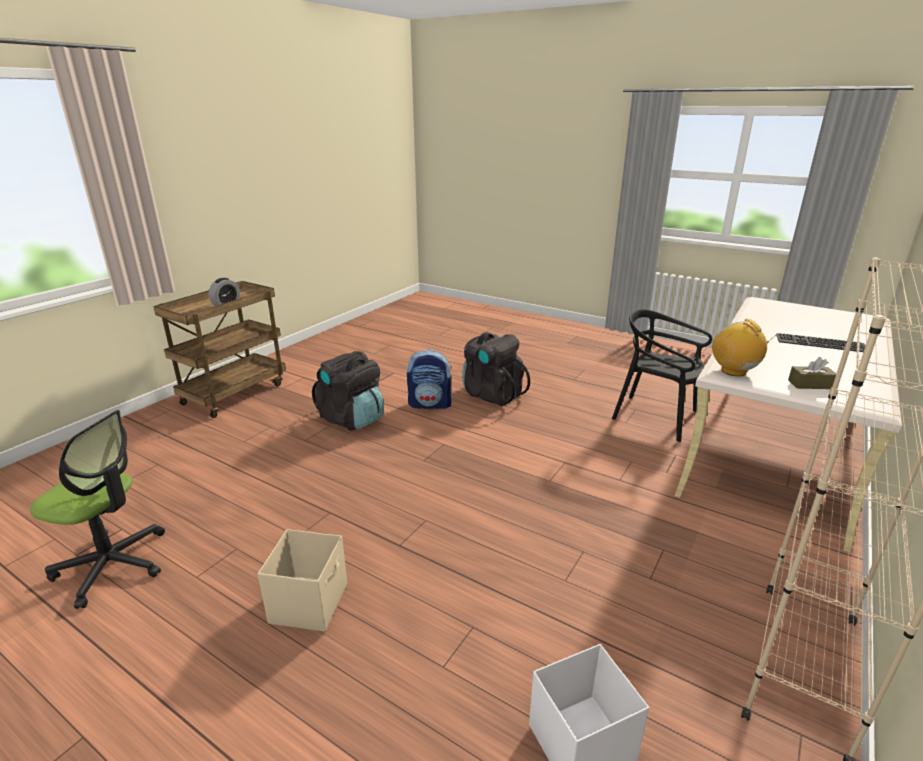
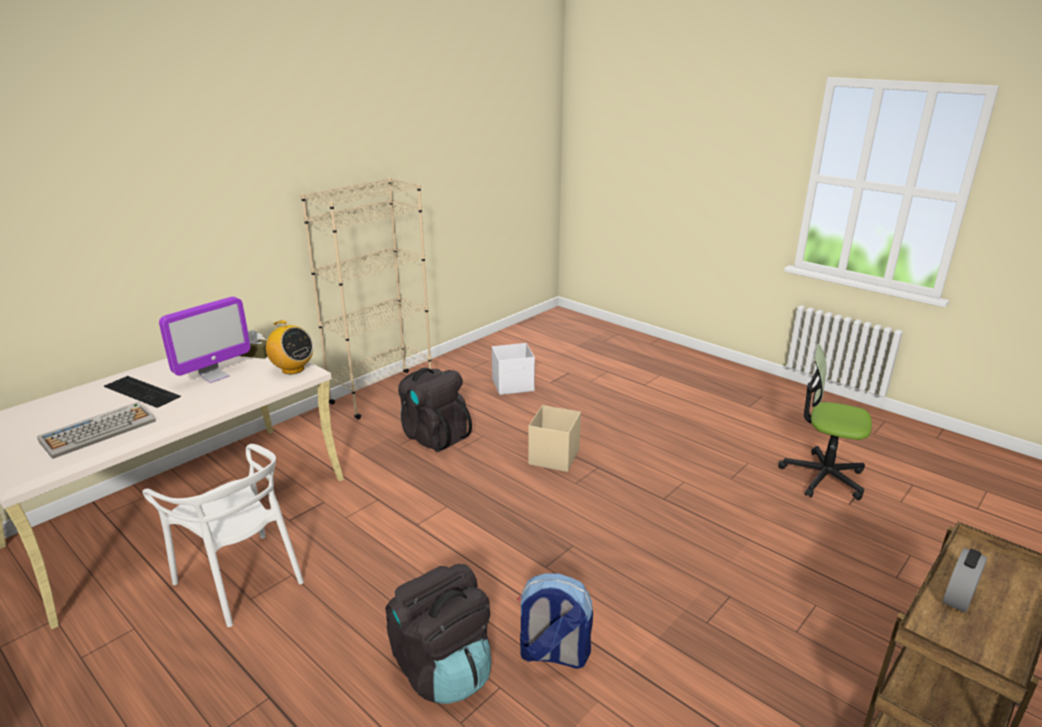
camera: 170 degrees left, 0 degrees up
(310, 602) = (656, 441): beige storage box -> beige storage box (553, 457)
(352, 418) = (676, 634): black backpack -> black backpack (434, 436)
(655, 417) = (241, 579): black chair -> white chair
(734, 371) = (292, 369): radio -> radio turned 45 degrees counterclockwise
(777, 319) = (99, 430): none -> keyboard
(792, 359) = (214, 376): none -> monitor

